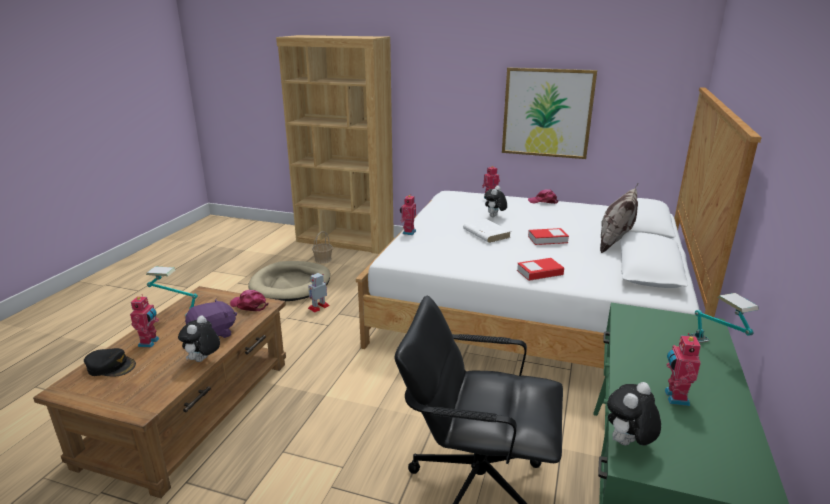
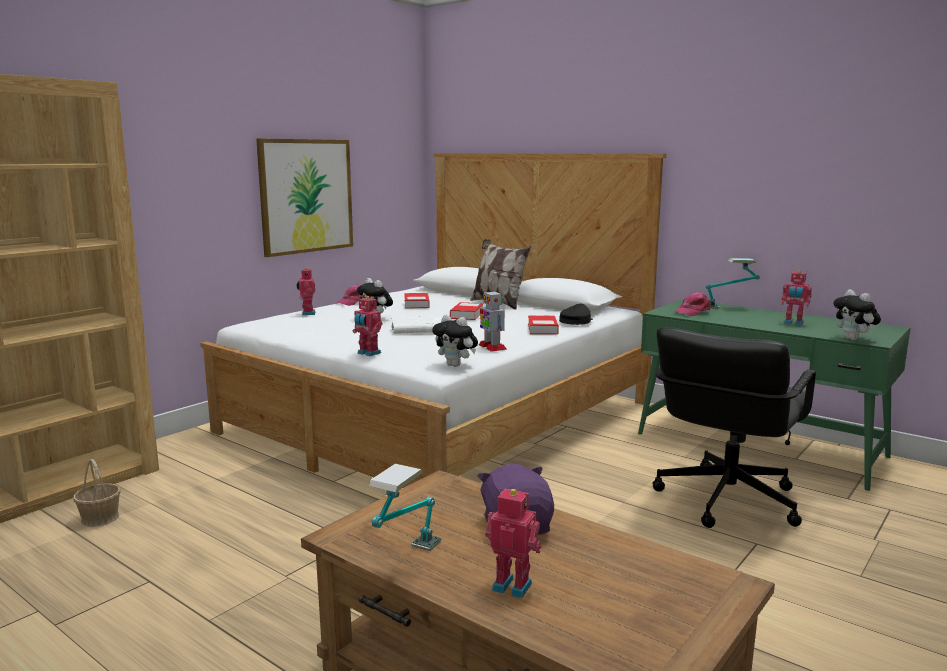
camera: 70 degrees left, 10 degrees down
(111, 366) = (587, 624): black cap -> black cap (575, 321)
(203, 360) = (599, 535): plush toy -> plush toy (456, 365)
(249, 305) = (432, 495): pink cap -> pink cap (692, 312)
(291, 284) = (159, 560): beige dog bed -> none
(319, 307) = (282, 541): toy robot -> toy robot (492, 347)
(560, 219) = (416, 304): none -> book

